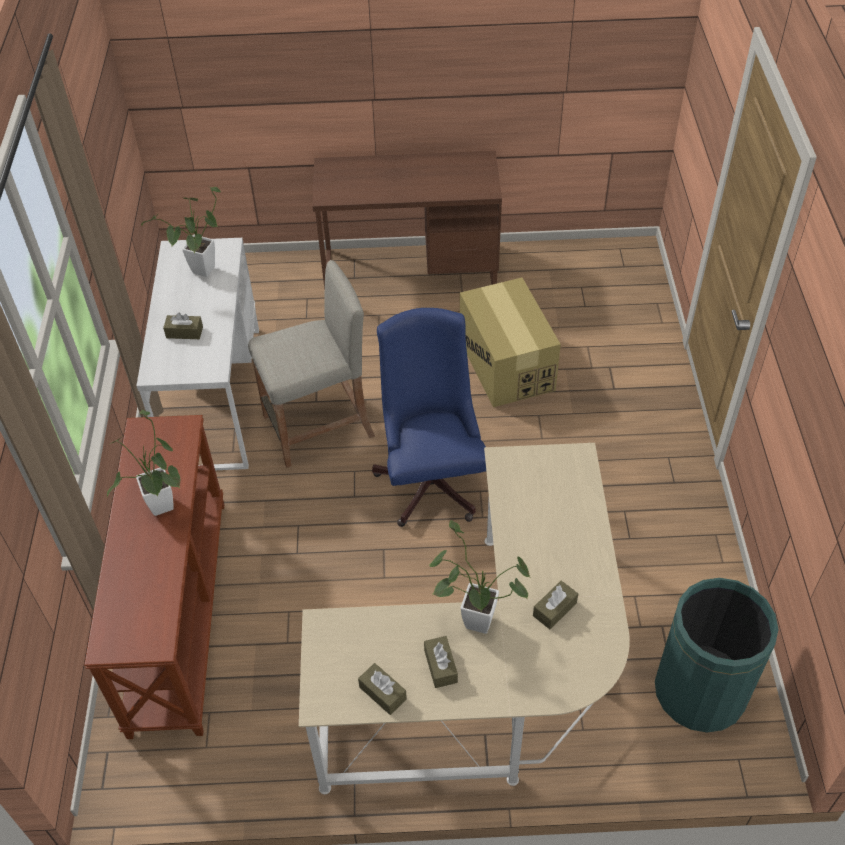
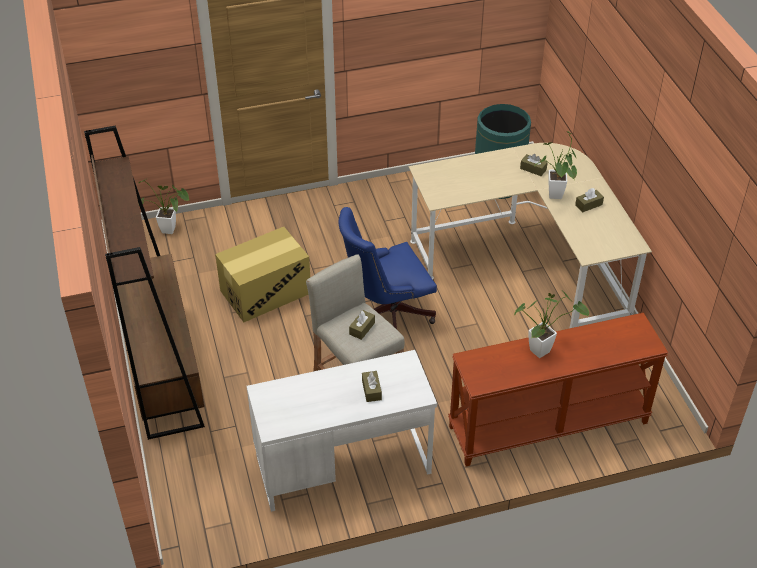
camera: 105 degrees left, 5 degrees down
(201, 273) = (299, 400): potted plant -> potted plant (172, 230)
(382, 693) = (615, 223): brown tissue box -> brown tissue box (362, 328)
(410, 270) = (163, 367): brown desk -> brown bookcase

